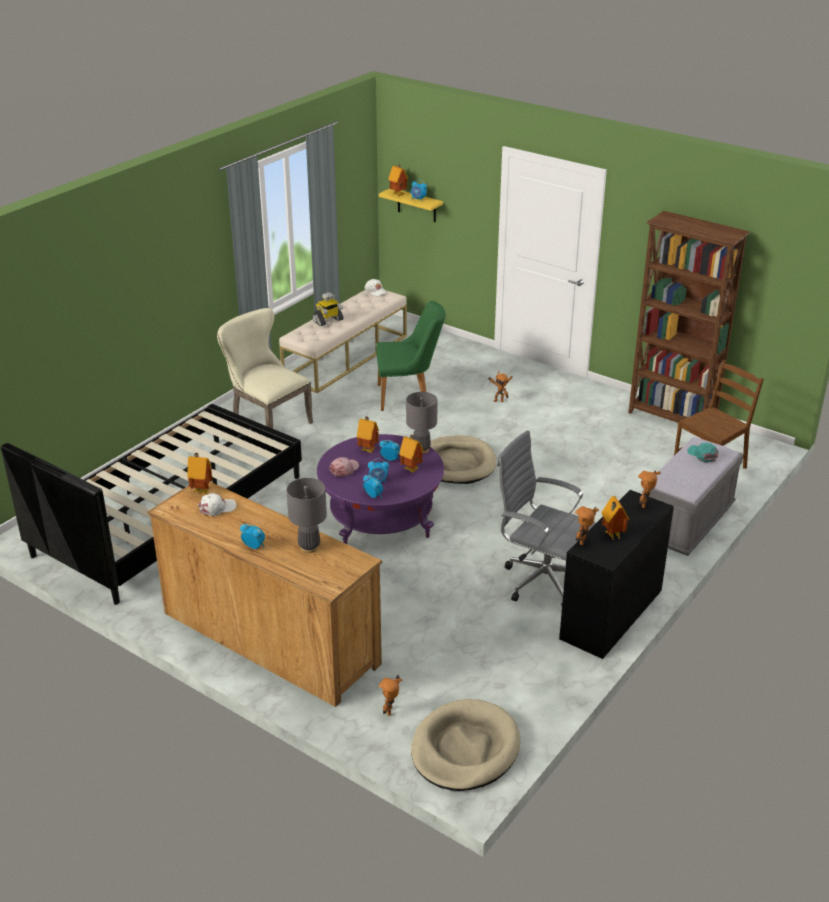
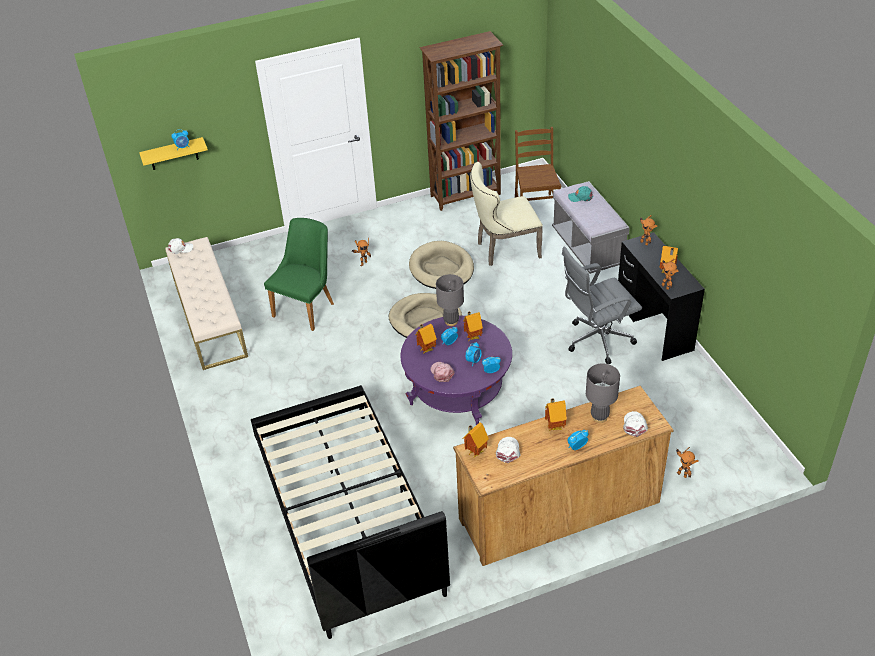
camera: 55 degrees left, 10 degrees up
(267, 421) = (261, 404): beige chair -> beige chair (504, 250)
(315, 573) = (634, 425): none -> white cap
(328, 320) = (200, 295): toy robot -> none
(398, 194) = (159, 153): toy house -> toy house (554, 427)
(465, 749) = (739, 453): beige dog bed -> beige dog bed (441, 269)

